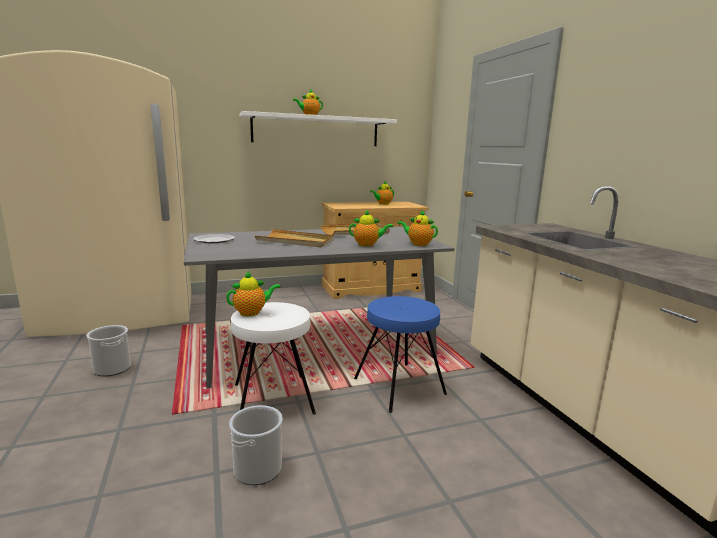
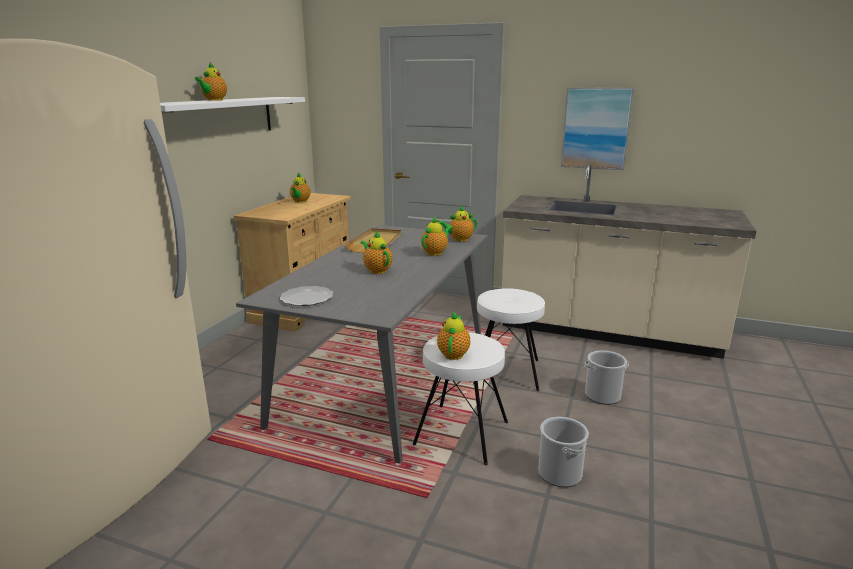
camera: 50 degrees left, 5 degrees up
(112, 368) = (260, 521): bucket -> bucket (602, 396)
(295, 241) = (376, 270): beige tray -> teapot
(399, 387) = (507, 372): blue stool -> white stool
(641, 143) = (596, 128): none -> picture

